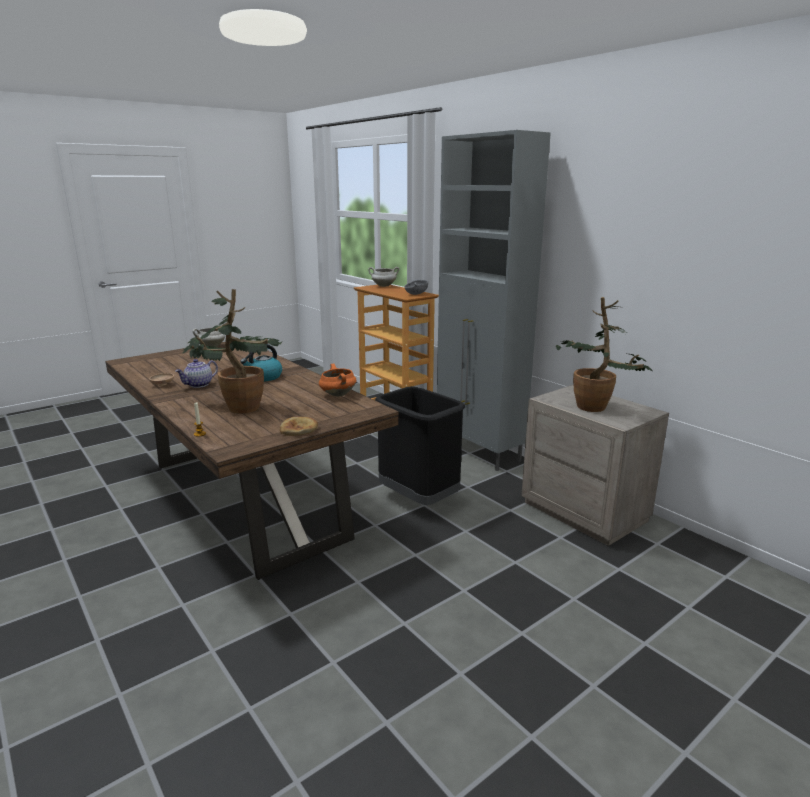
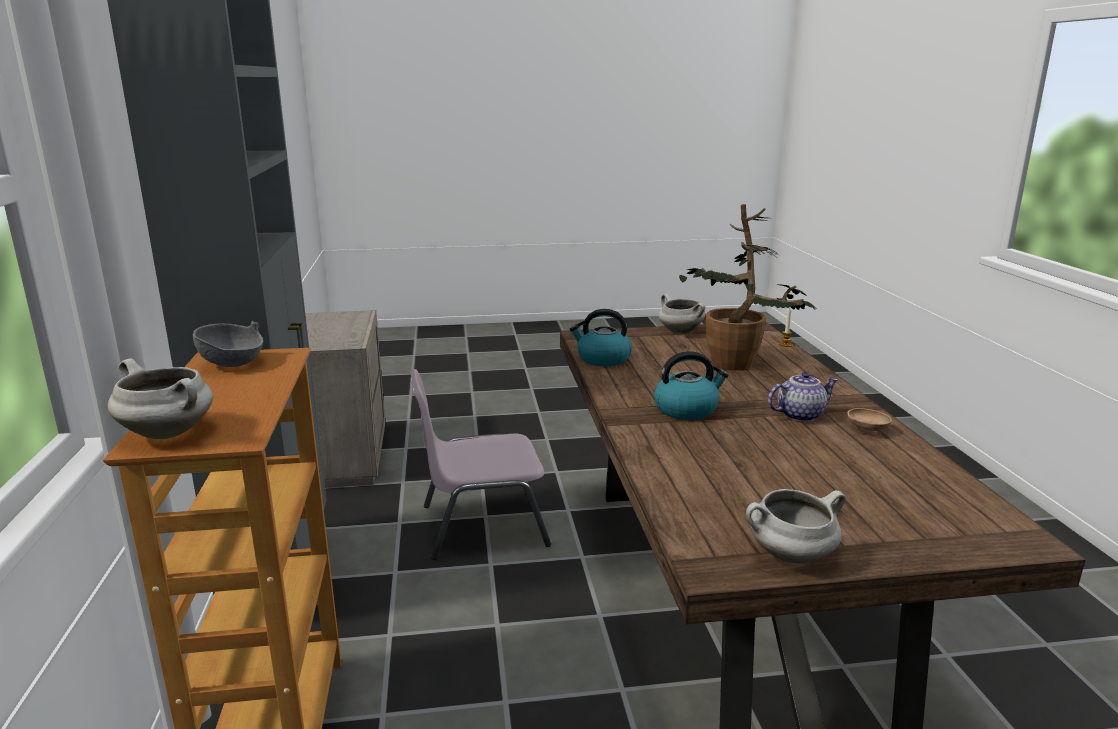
camera: 150 degrees left, 0 degrees up
(299, 429) = (679, 332): bread -> white cooking pot
(337, 394) = (602, 359): orange cooking pot -> kettle
(419, 499) = (481, 525): black trash can -> pink chair
(596, 409) = (339, 326): potted plant -> none

